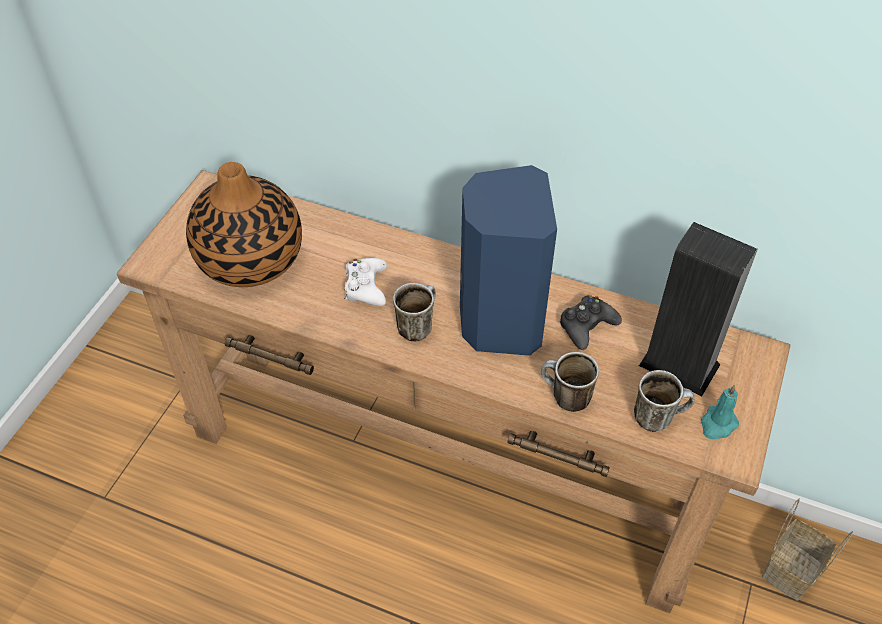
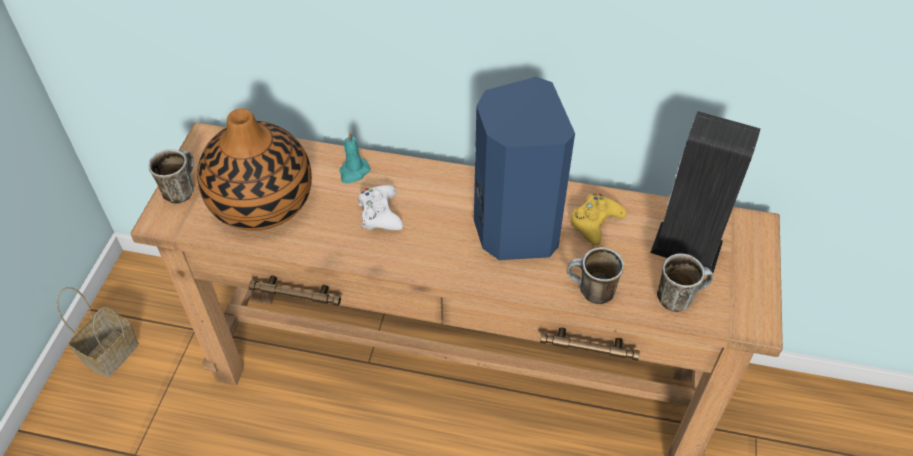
camera: 10 degrees left, 0 degrees up
(416, 325) = (436, 243): mug -> mug (181, 189)
(586, 326) = (595, 223): black game controller -> yellow game controller
(717, 424) = (733, 296): turquoise candle -> turquoise candle (353, 172)
(791, 567) = (787, 416): basket -> basket (111, 351)

